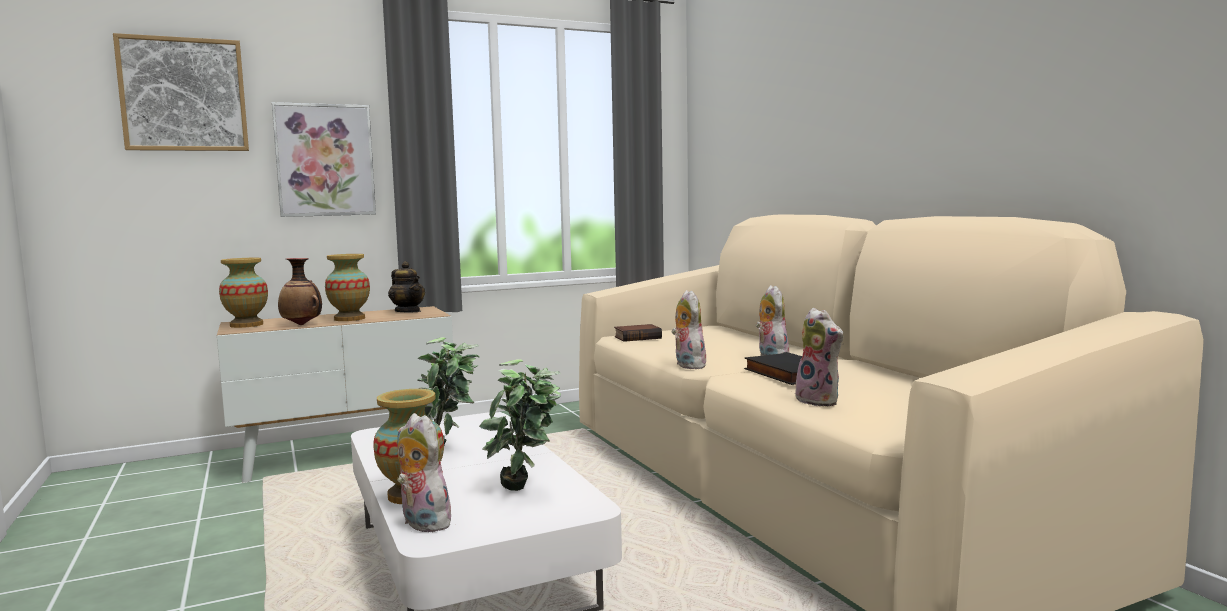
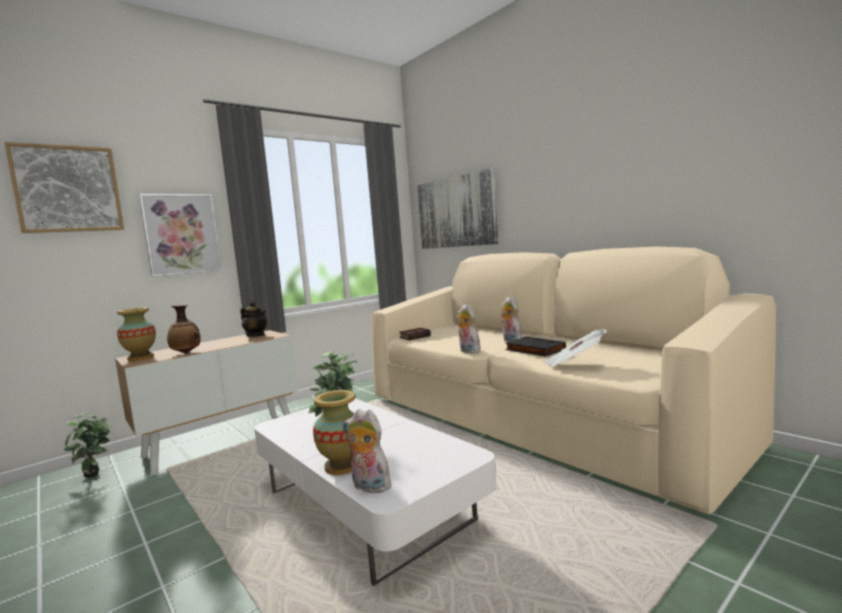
camera: 15 degrees left, 0 degrees up
(349, 319) = (218, 345): vase -> none
(525, 492) = (419, 450): potted plant -> potted plant (96, 477)
(745, 143) = (456, 212): none -> picture
(820, 401) = (573, 364): plush toy -> newspaper

